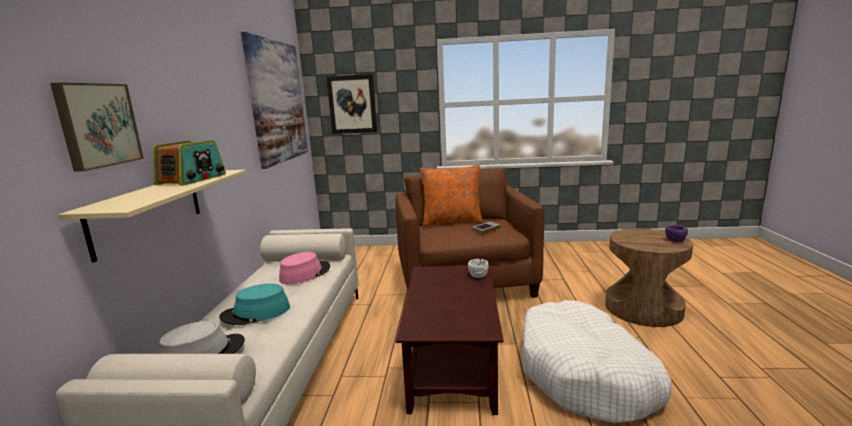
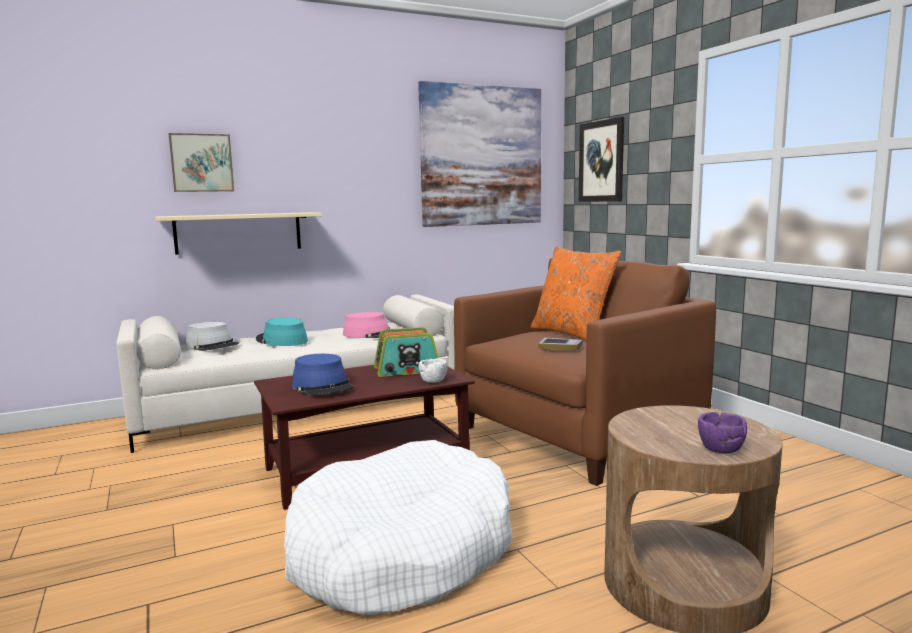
camera: 60 degrees right, 5 degrees down
(193, 179) = (269, 213): radio -> radio (407, 370)
(453, 312) = (323, 387): none -> blue hat

